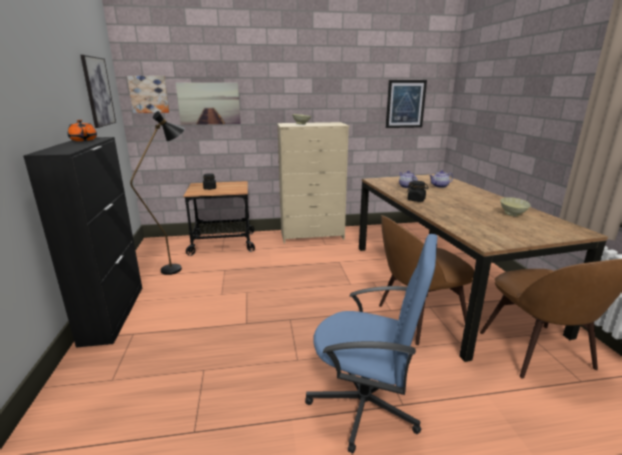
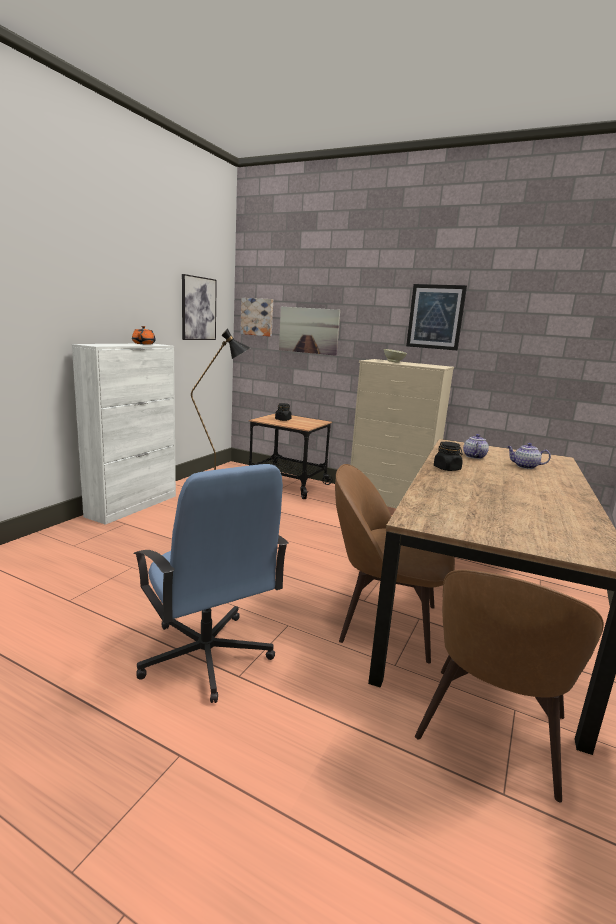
camera: 35 degrees right, 5 degrees down
(113, 313) = (133, 506): black cabinet -> white cabinet
(405, 104) = (559, 352): picture -> picture (435, 317)
(512, 214) = (546, 513): beige bowl -> none

